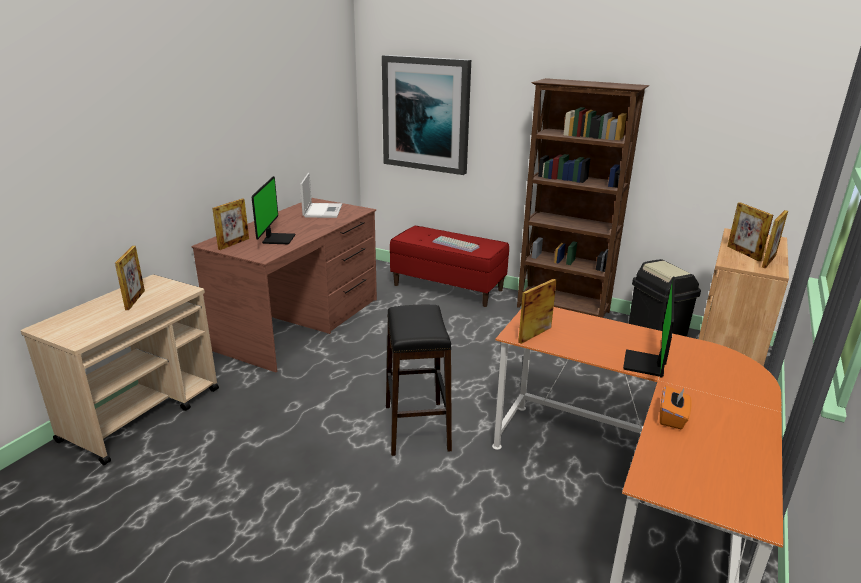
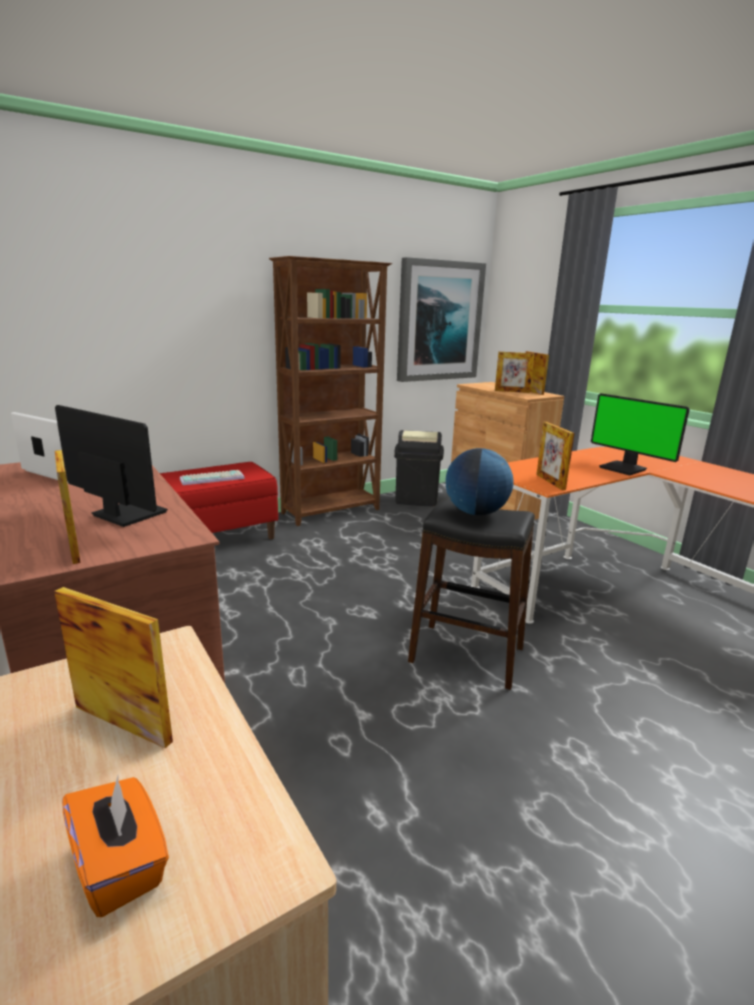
camera: 60 degrees left, 5 degrees down
(417, 319) = (476, 513): none -> globe
(426, 114) = (106, 313): picture -> picture (439, 321)
(672, 418) = (710, 483): orange tissue box -> orange tissue box (121, 864)

